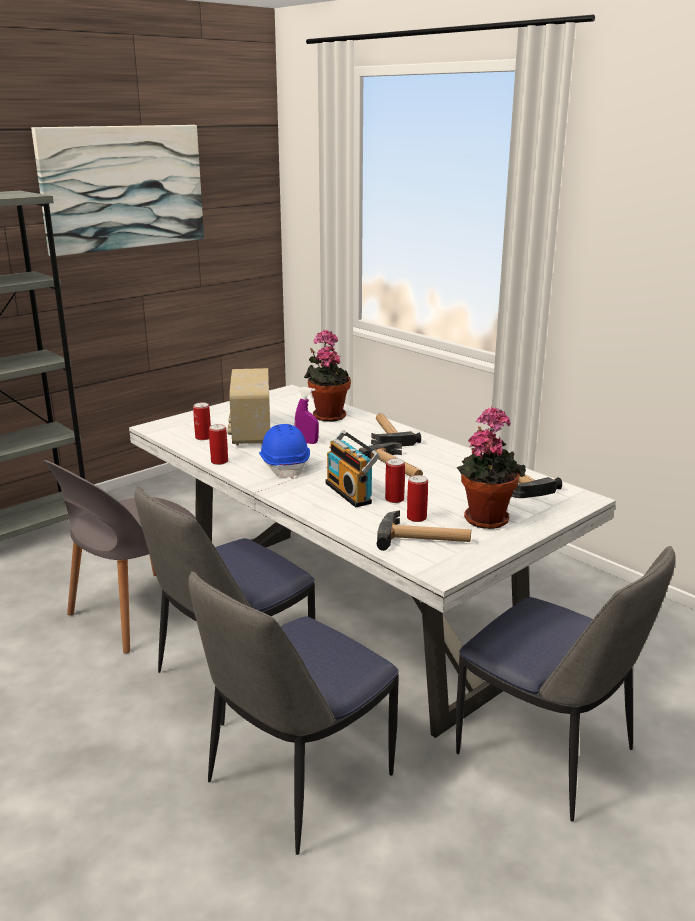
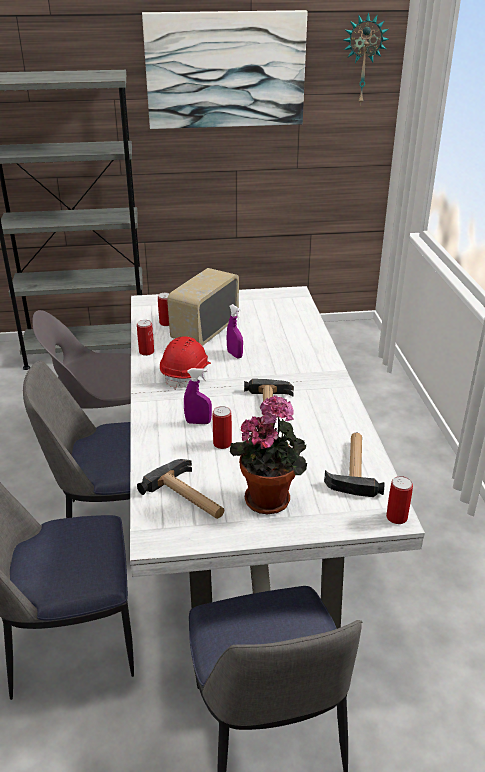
camera: 35 degrees right, 10 degrees up
(247, 172) = (363, 59): none -> wall clock
(284, 465) = (186, 373): blue hard hat -> red hard hat
(327, 415) = (289, 330): potted plant -> none
(351, 492) = (198, 422): radio -> purple spray bottle
(388, 434) = (313, 369): hammer -> none
(416, 518) = (213, 471): can -> can (396, 517)

